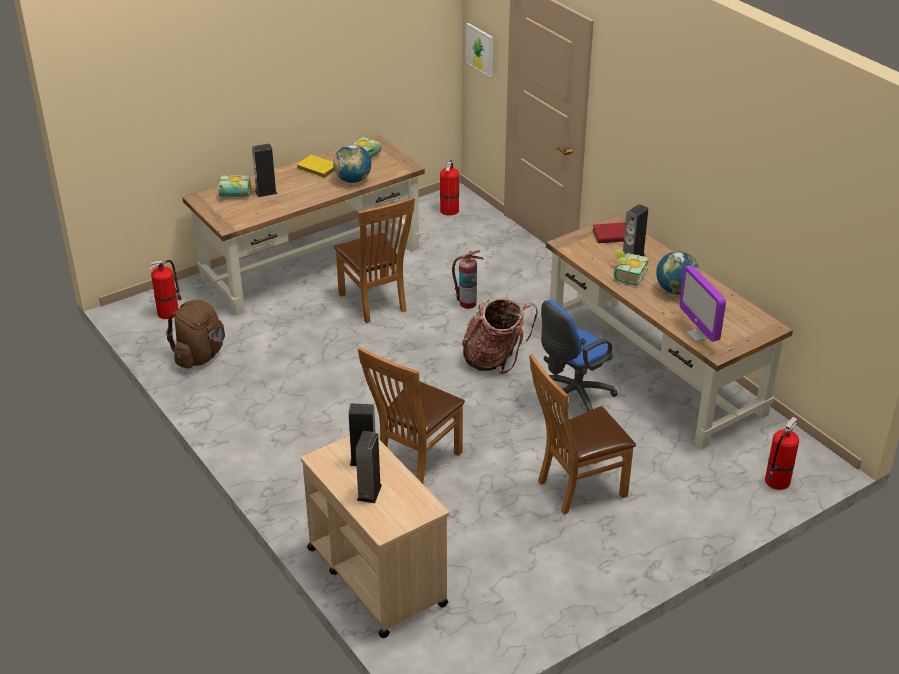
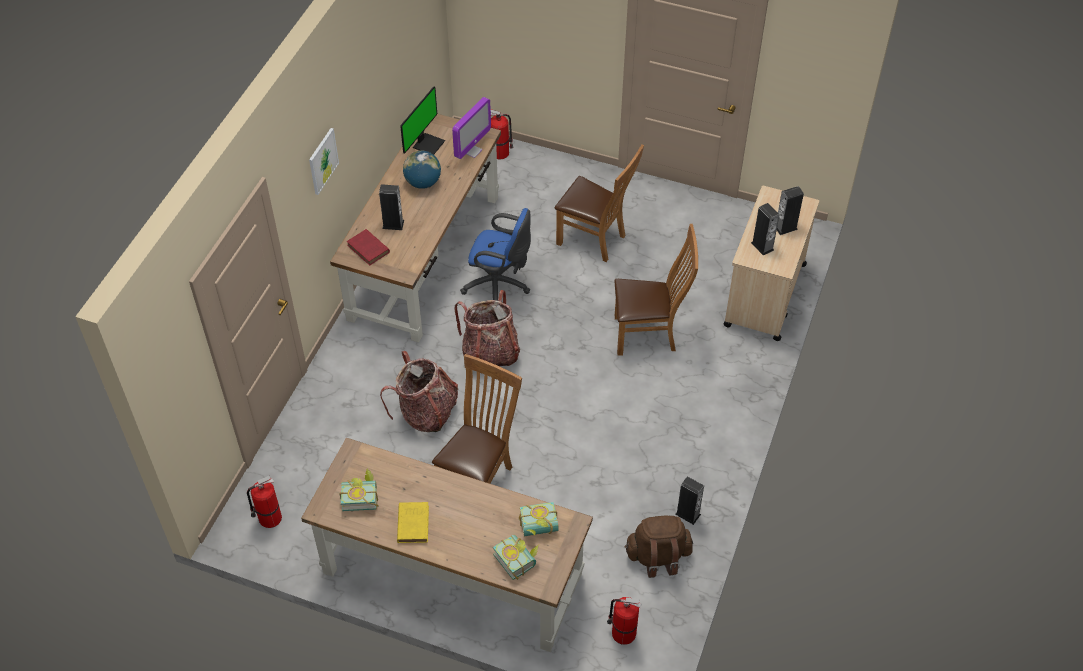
camera: 125 degrees left, 15 degrees up
(266, 192) = (491, 537): speaker -> speaker (687, 514)
(353, 180) = (413, 480): globe -> none
(467, 303) = (426, 413): fire extinguisher -> backpack
(480, 49) = (183, 398): picture -> picture (323, 161)
(626, 275) = (424, 217): book -> book (539, 528)
(733, 313) = (427, 144): none -> monitor

